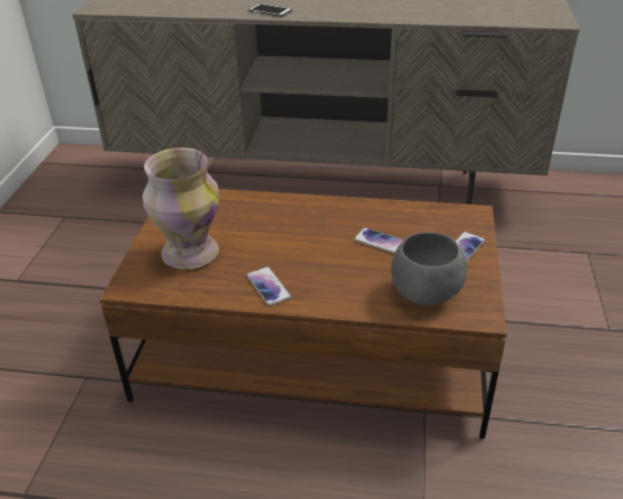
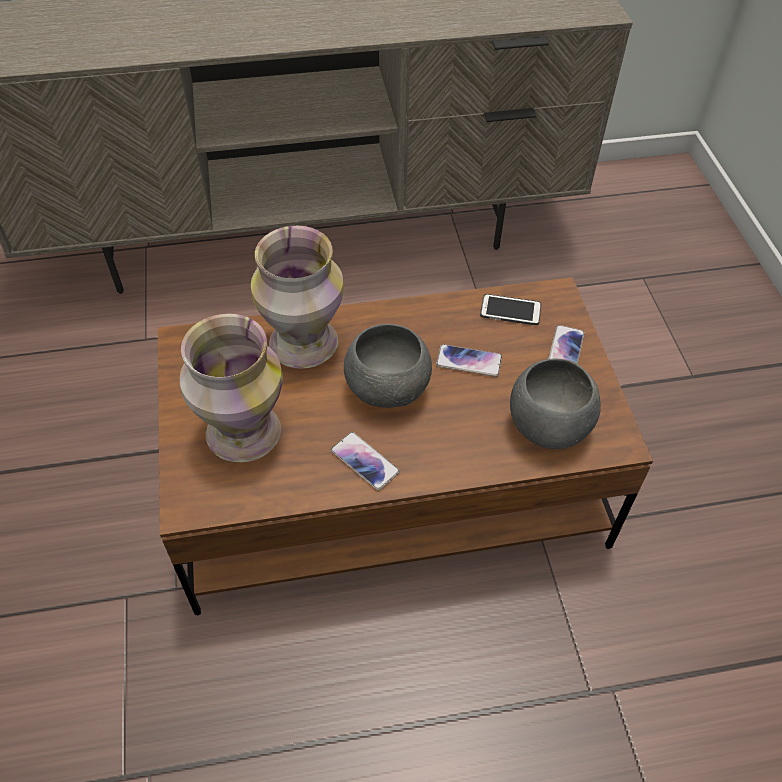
camera: 20 degrees left, 15 degrees up
(260, 211) = (302, 345): none -> vase
(270, 11) = (224, 39): phone -> phone (510, 311)
(308, 248) = (387, 391): none -> grey bowl

